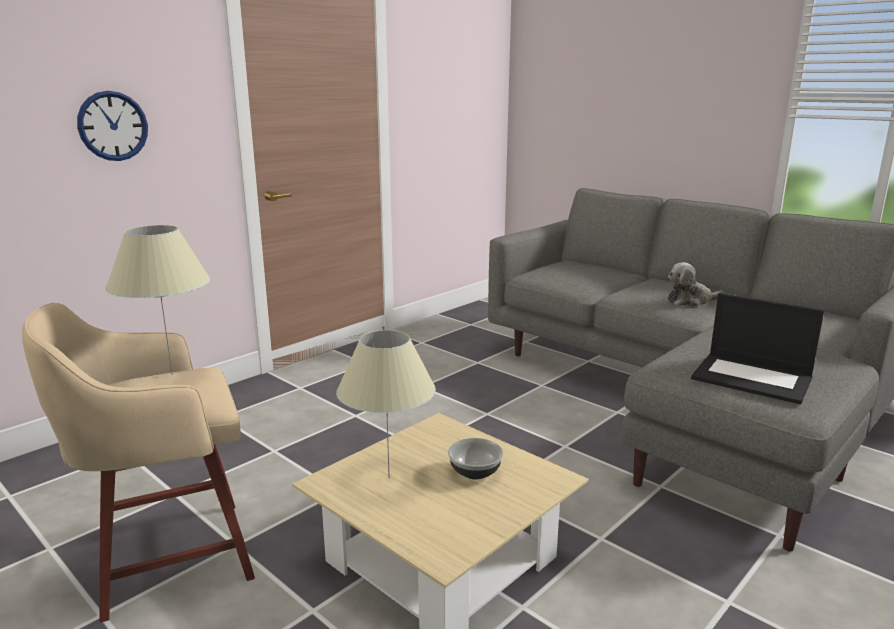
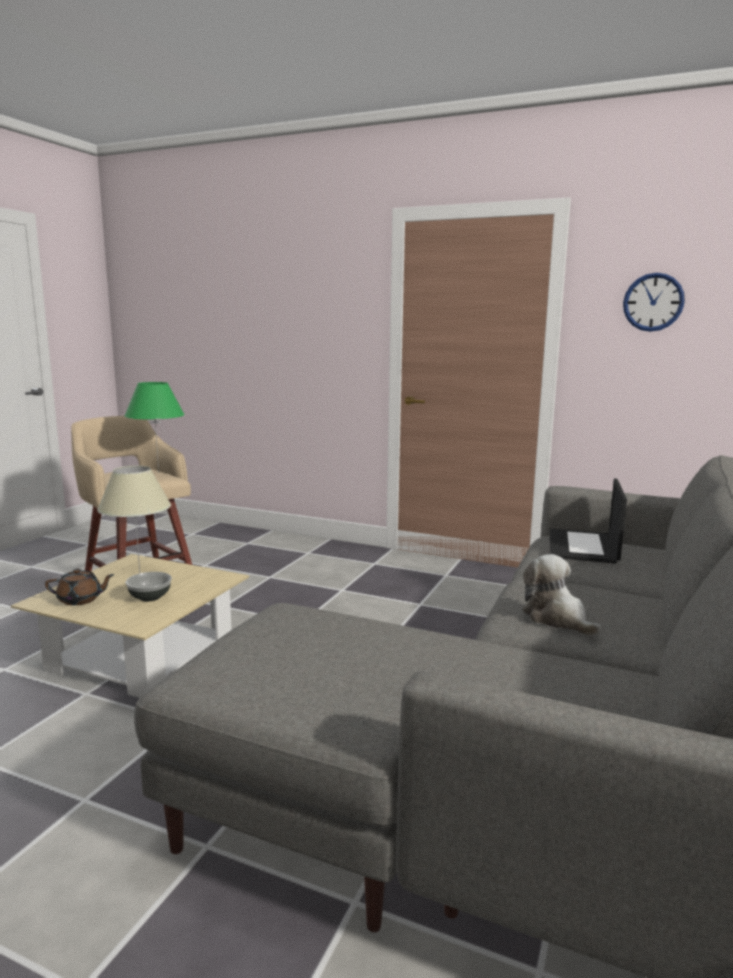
camera: 70 degrees right, 5 degrees down
(113, 126) = (304, 333): wall clock -> wall clock (653, 302)
(172, 375) = (158, 473): beige table lamp -> green table lamp
(458, 522) = (81, 600): none -> brown teapot
(753, 378) = (265, 650): laptop -> laptop (583, 547)

